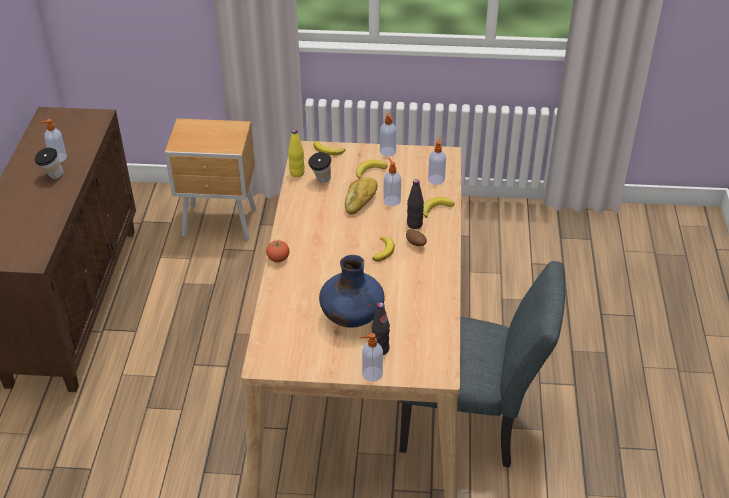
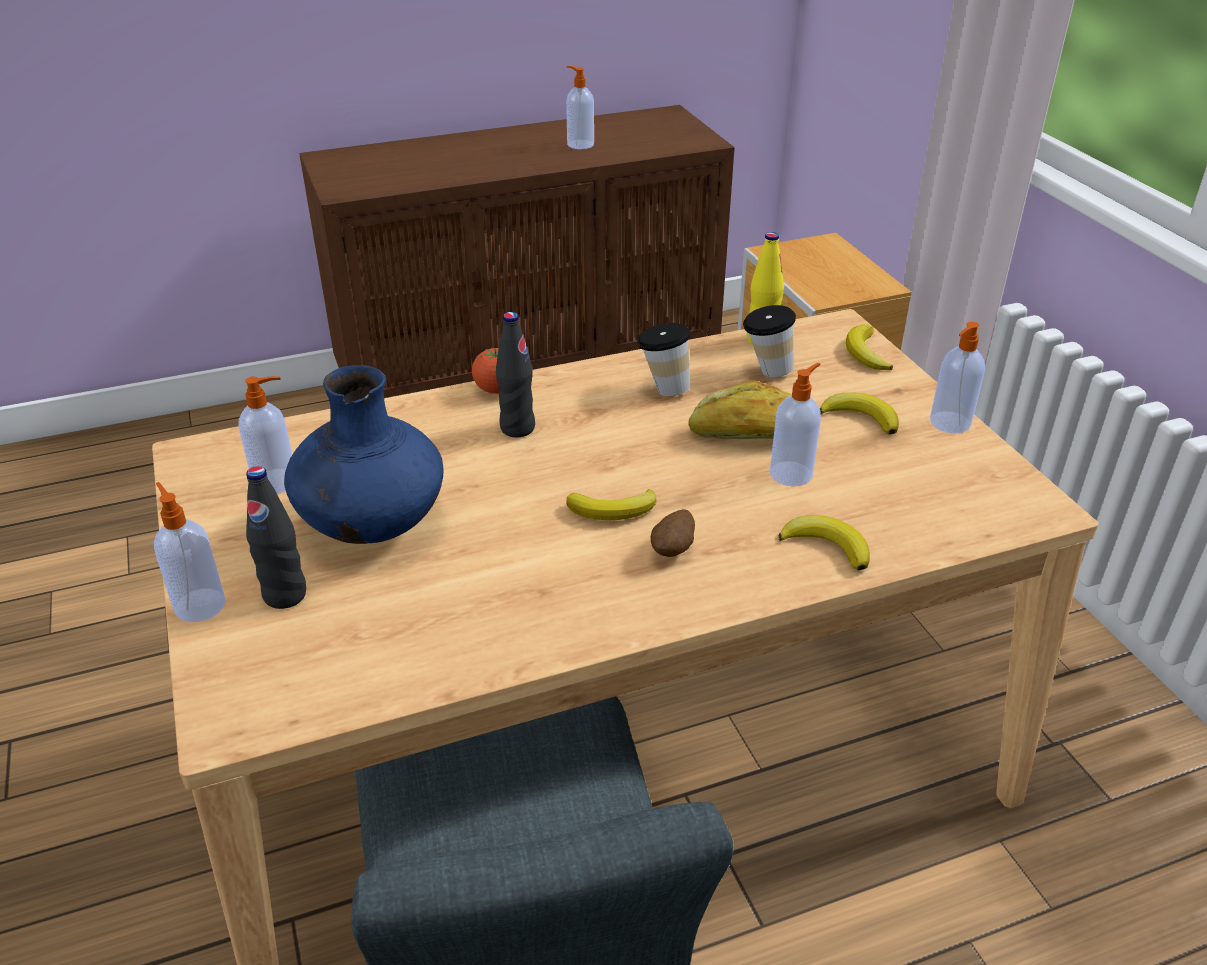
camera: 65 degrees right, 5 degrees down
(52, 176) = (535, 152): cup -> cup (663, 388)
(414, 224) = (740, 529): black bottle -> black bottle (517, 428)
(436, 179) = (933, 517): soap dispenser -> soap dispenser (277, 481)

